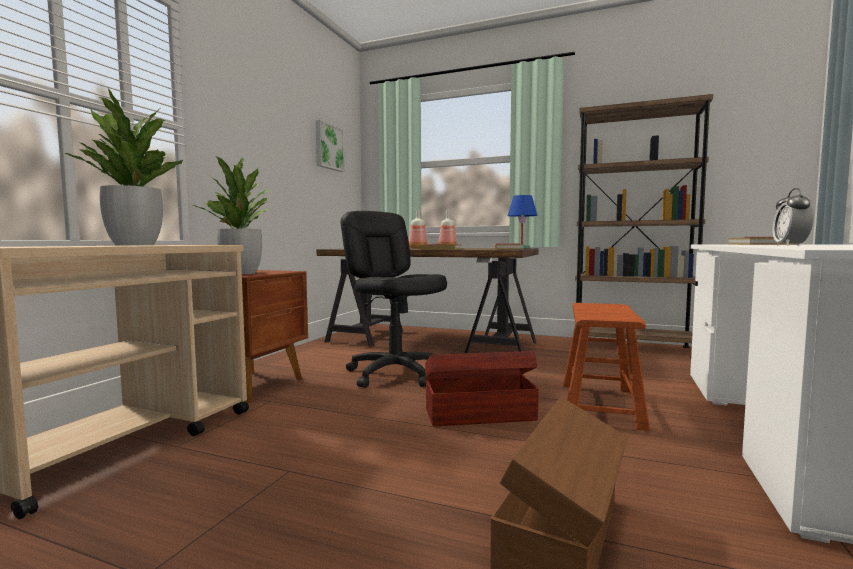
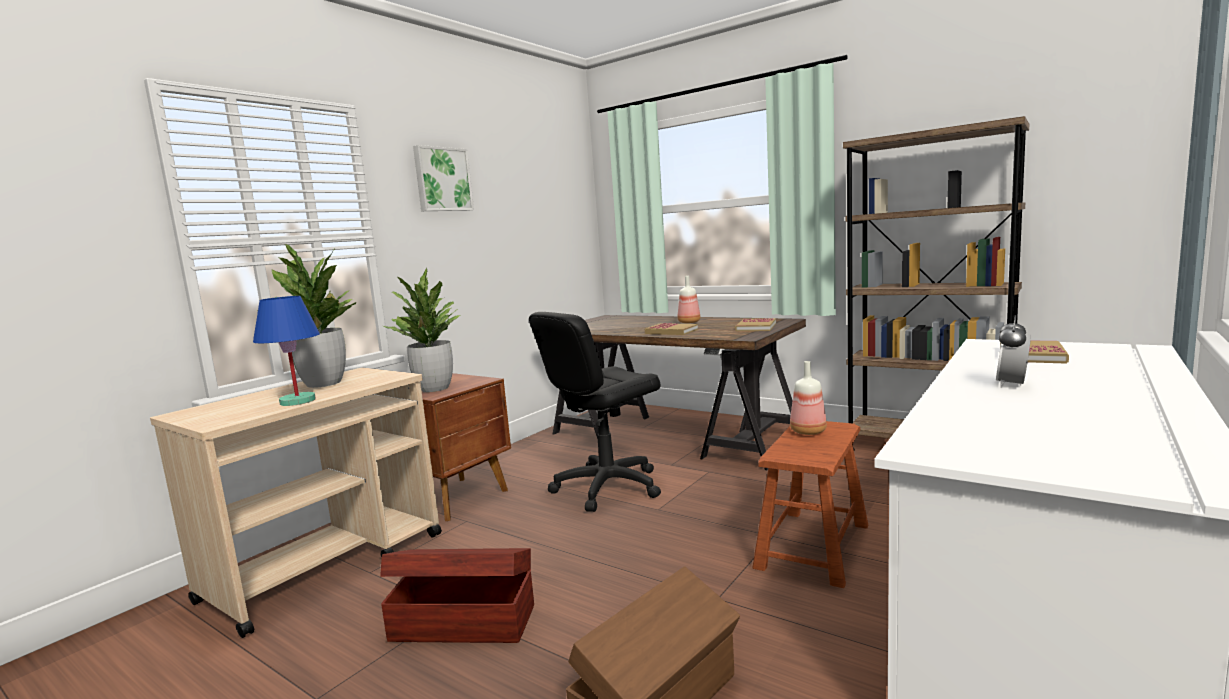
camera: 15 degrees right, 5 degrees up
(328, 147) = (548, 203): picture -> picture (442, 179)
(395, 374) = (607, 487): black office chair -> black office chair turned 105 degrees counterclockwise
(417, 248) = (650, 325): bottle -> bottle (807, 431)
(478, 413) = (665, 550): brown storage box -> brown storage box (462, 621)
(522, 248) = (783, 320): blue table lamp -> blue table lamp (298, 401)

